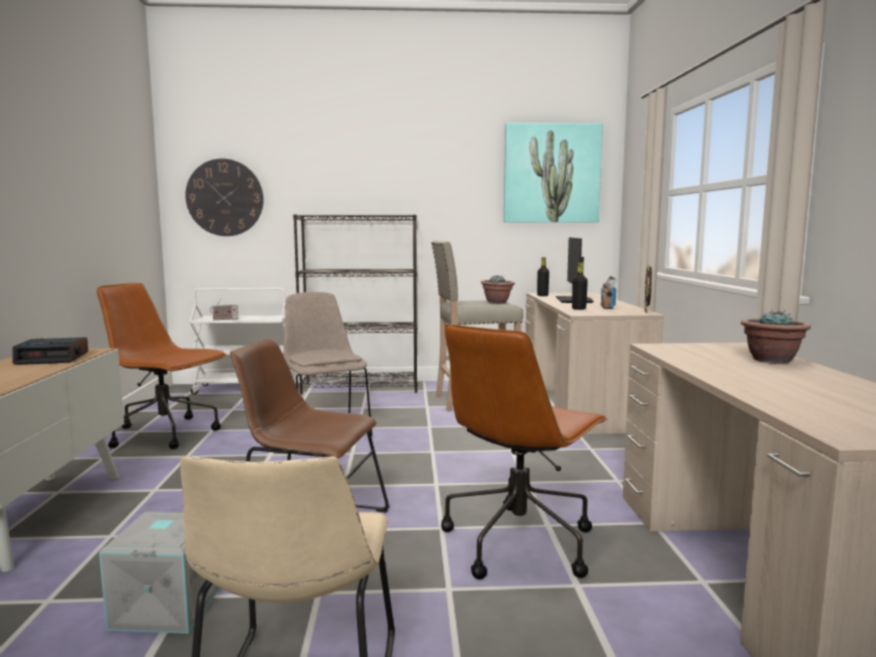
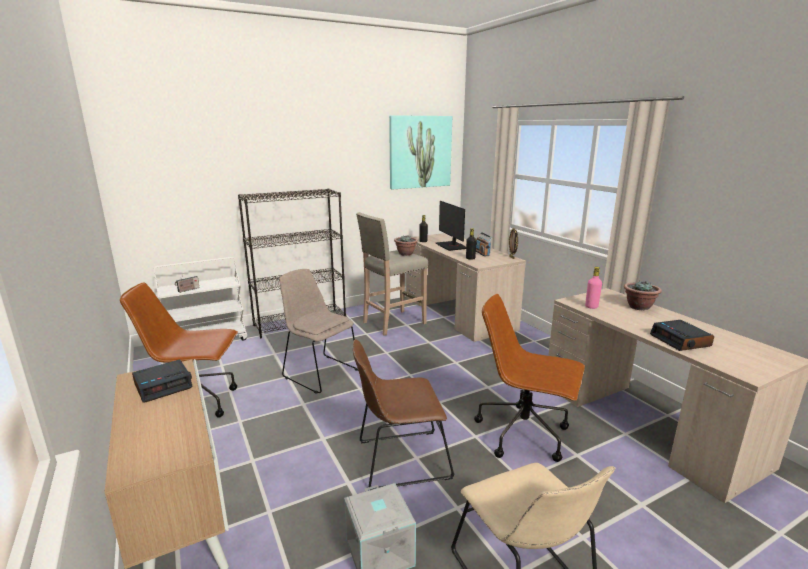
camera: 25 degrees left, 10 degrees up
(225, 197) = (166, 182): wall clock -> none
(519, 541) = (524, 433): brown office chair -> brown office chair turned 105 degrees clockwise
(679, 353) = (591, 307): none -> pink bottle
(778, 392) = (681, 341): none -> alarm clock

